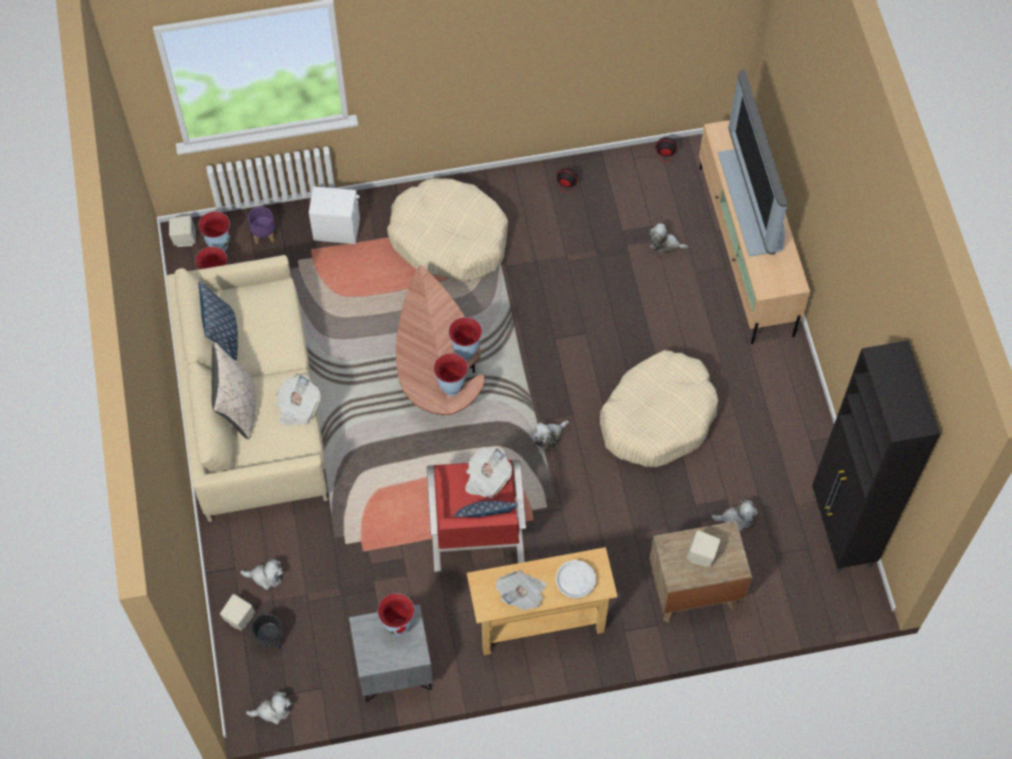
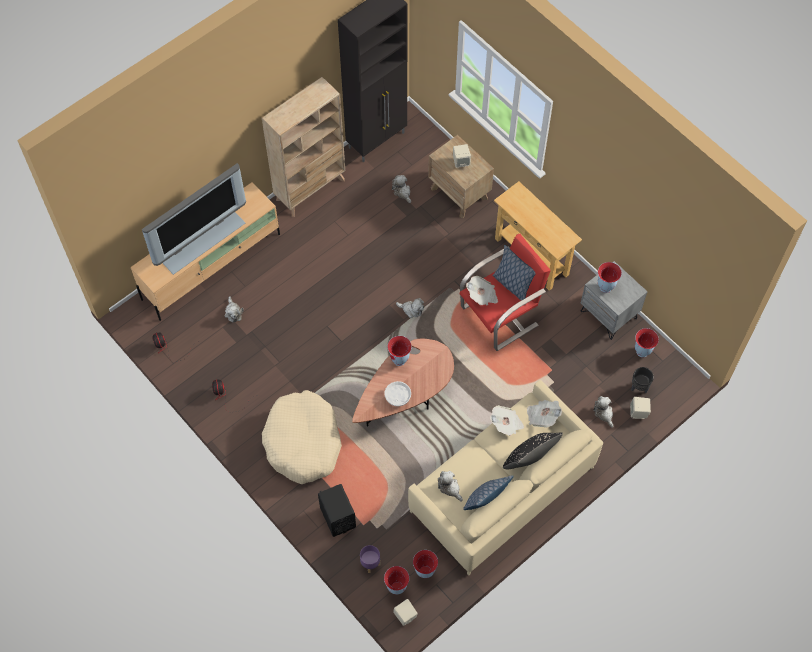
camera: 120 degrees left, 0 degrees up
(238, 407) = (529, 459): beige pillow -> black pillow
(273, 711) = (676, 362): plush toy -> plush toy (450, 488)
(337, 229) = (337, 517): white speaker -> black speaker
(451, 387) = (429, 355): vase -> vase (642, 352)
(522, 594) = (550, 225): newspaper -> newspaper (542, 416)
(575, 583) = (525, 203): white bowl -> white bowl (397, 396)
(658, 417) = (361, 259): beige dog bed -> none
(802, 411) = (311, 189): none -> beige bookcase

